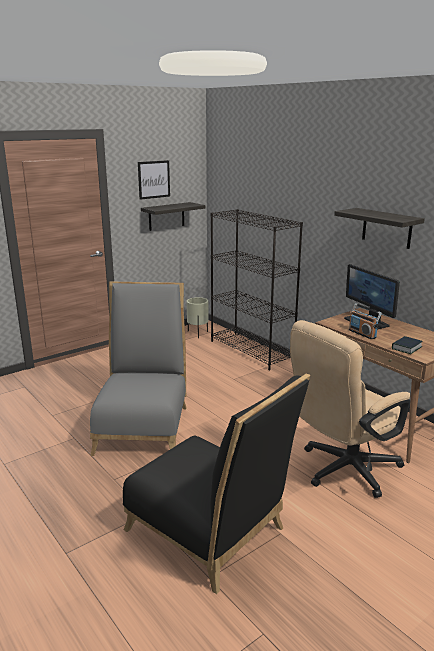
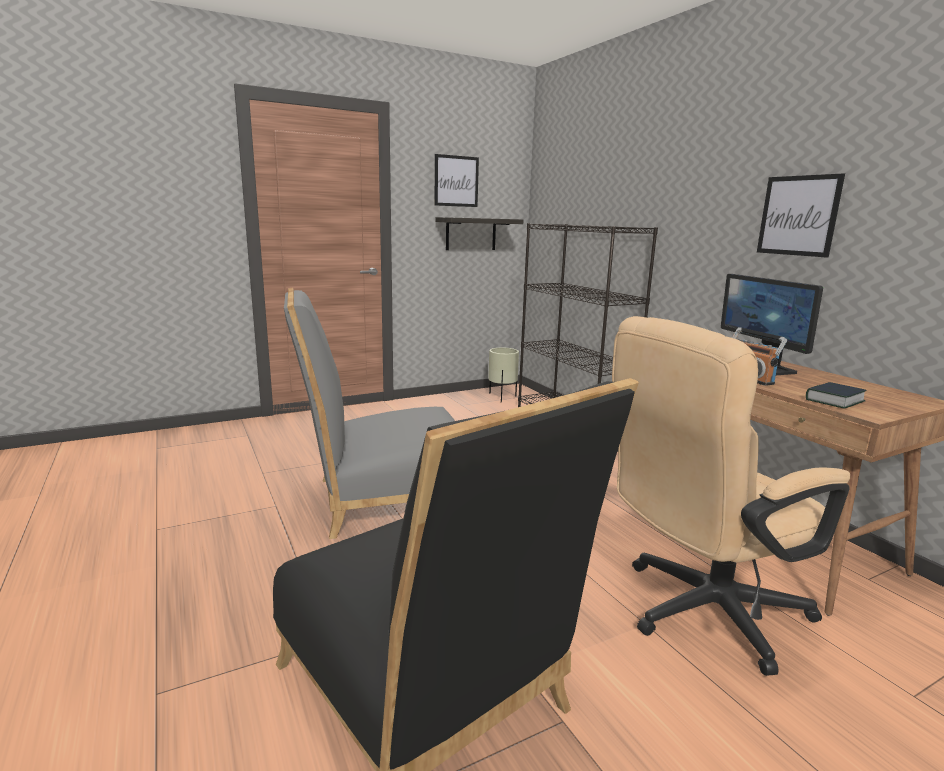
camera: 10 degrees right, 5 degrees down
(144, 425) = (384, 499): grey chair -> grey chair turned 120 degrees counterclockwise
(387, 228) = (798, 215): shelf -> picture

